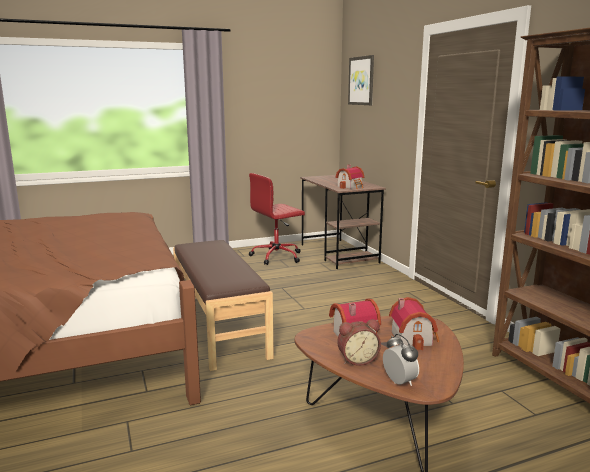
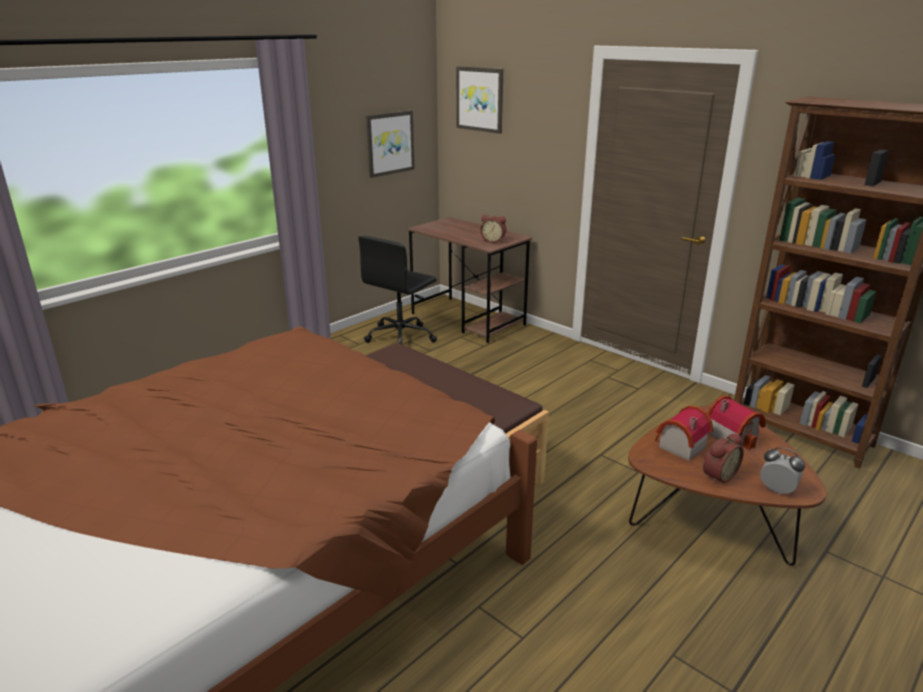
camera: 25 degrees left, 10 degrees up
(277, 256) = (401, 337): red office chair -> black office chair
(294, 113) = (389, 143): none -> picture
(351, 187) = (493, 240): toy house -> alarm clock

